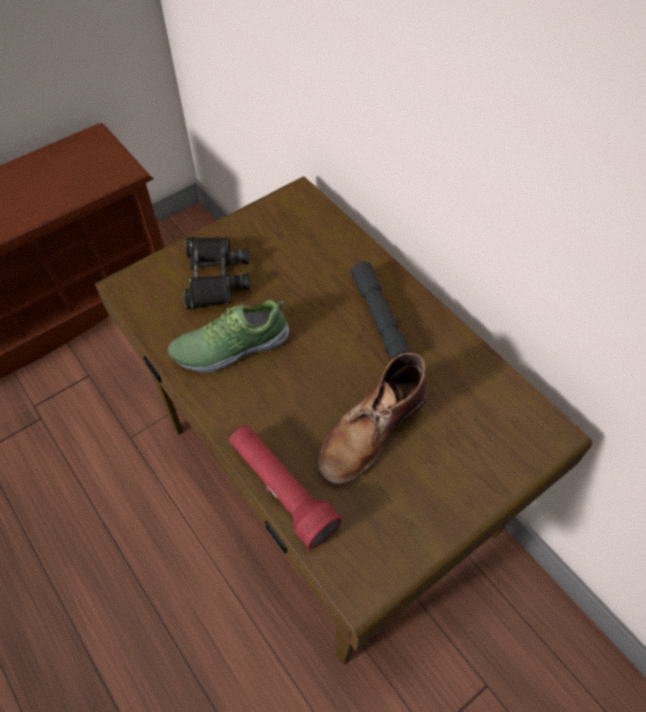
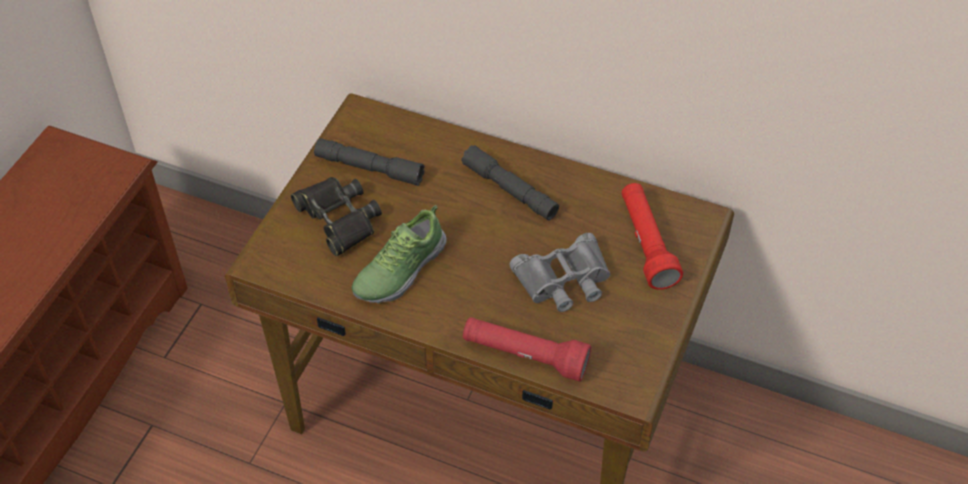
camera: 30 degrees left, 5 degrees down
(272, 245) = (369, 168): none -> grey flashlight
(371, 430) = (564, 280): brown boot -> grey binoculars
(476, 433) = (646, 244): none -> red flashlight

